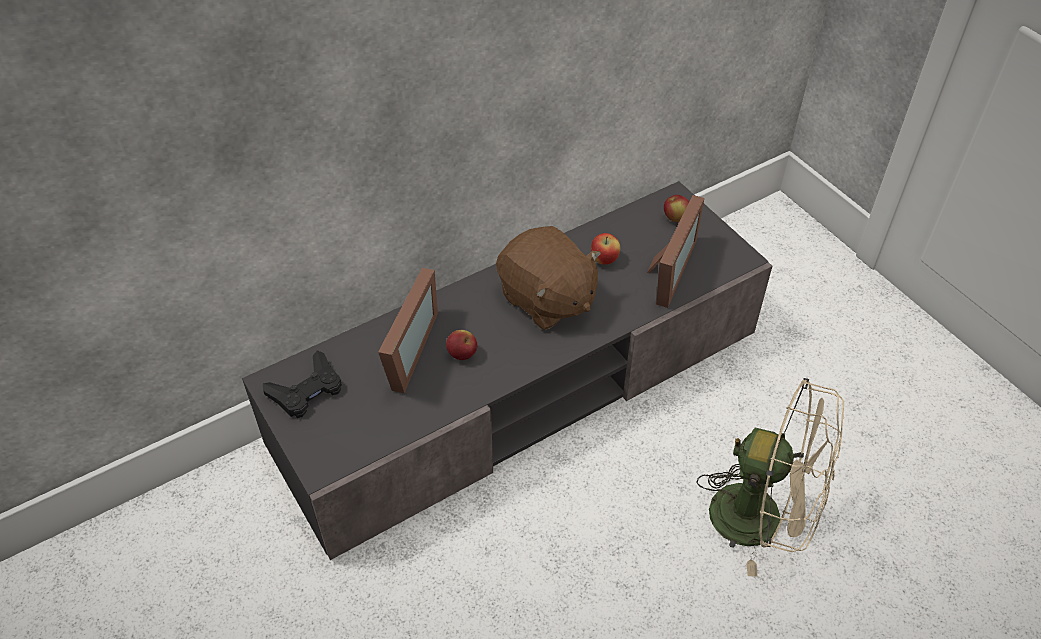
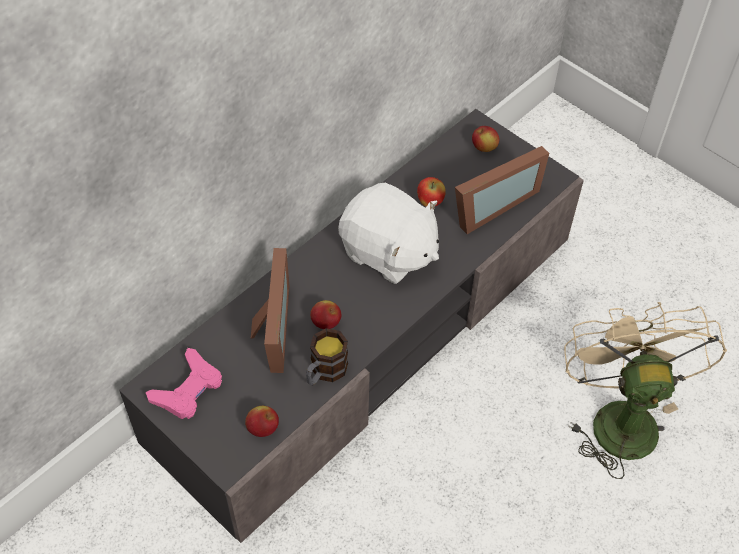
camera: 15 degrees left, 5 degrees up
(307, 390) = (188, 389): black game controller -> pink game controller
(366, 442) = (263, 429): none -> apple
(445, 400) = (324, 372): none -> mug
(546, 300) = (388, 252): brown plush toy -> white plush toy
(664, 273) = (489, 205): picture frame -> picture frame turned 45 degrees clockwise
(762, 519) = (619, 416): beige fan -> beige fan turned 105 degrees counterclockwise

